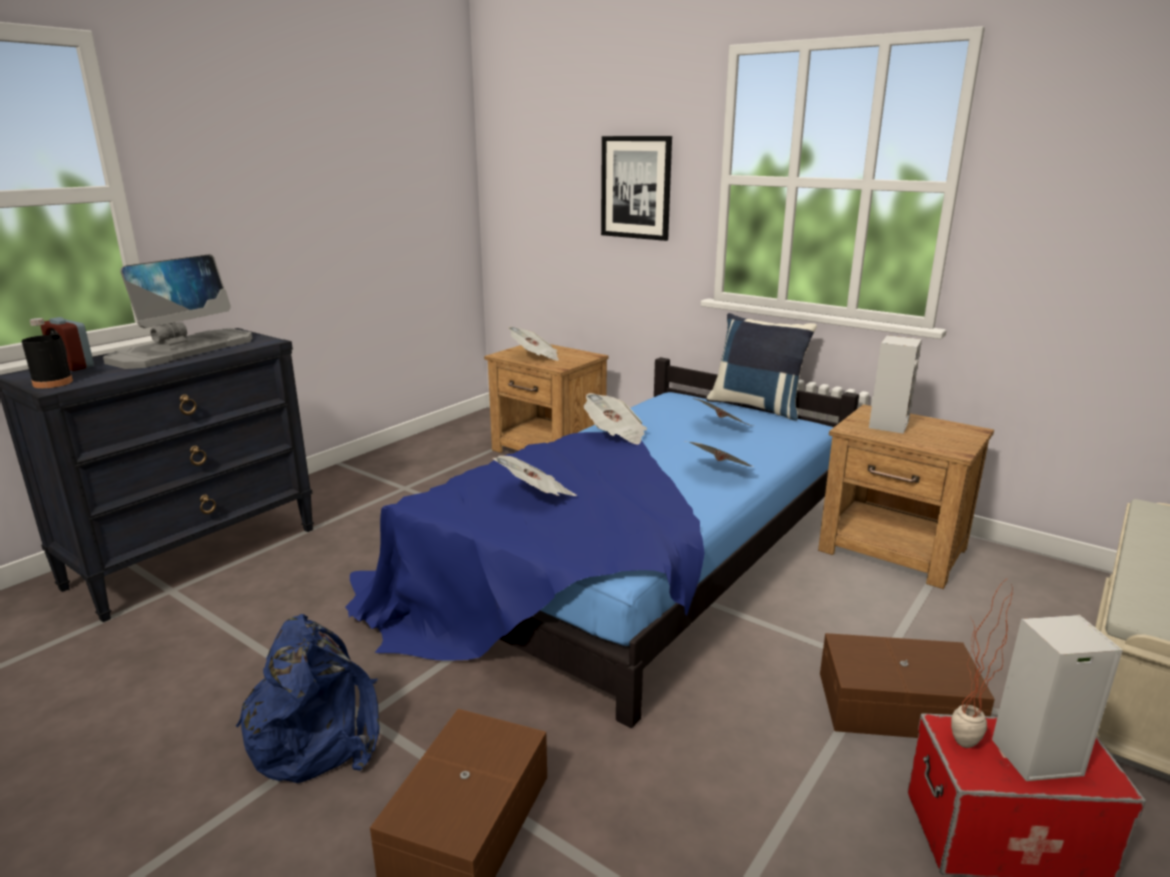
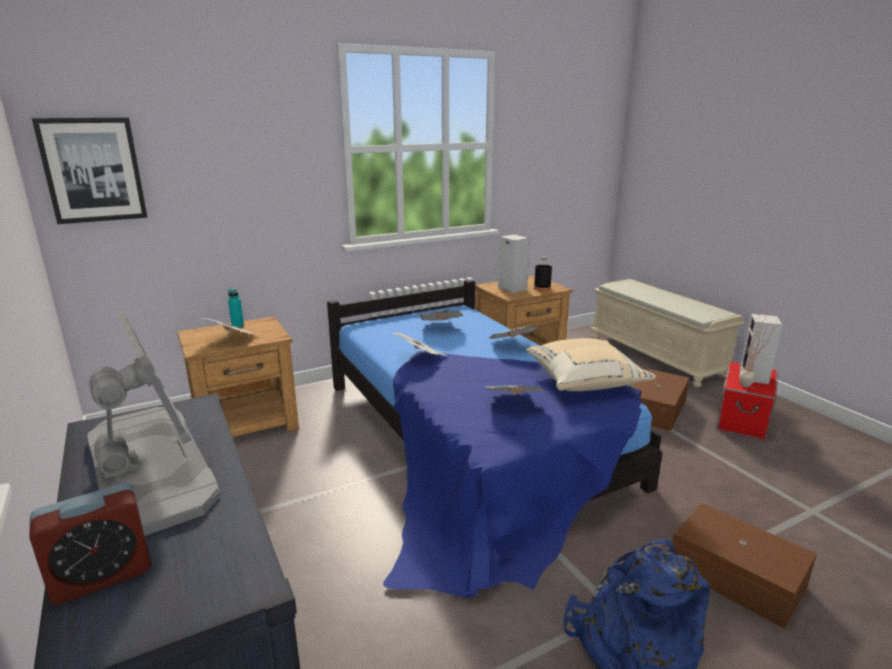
camera: 65 degrees left, 0 degrees up
(53, 383) = (211, 588): black bottle -> black bottle (542, 288)
(566, 351) = (238, 326): none -> turquoise bottle
(636, 187) = (262, 162): picture -> picture (93, 170)
(645, 528) = (584, 381): none -> beige pillow
(757, 406) = (412, 311): blue pillow -> none

